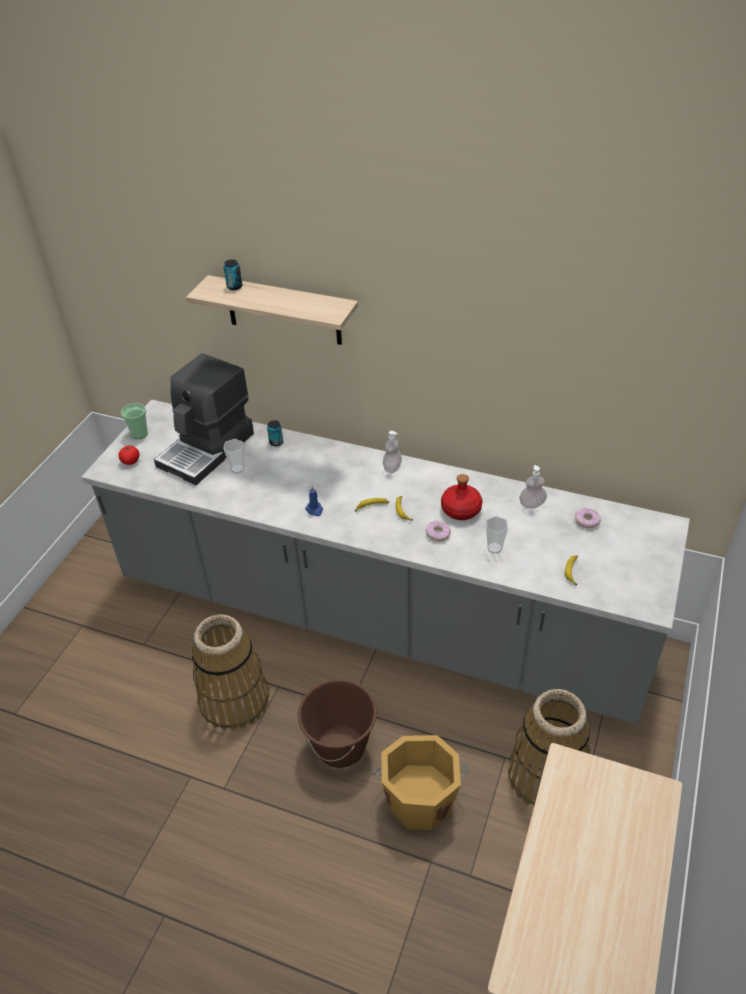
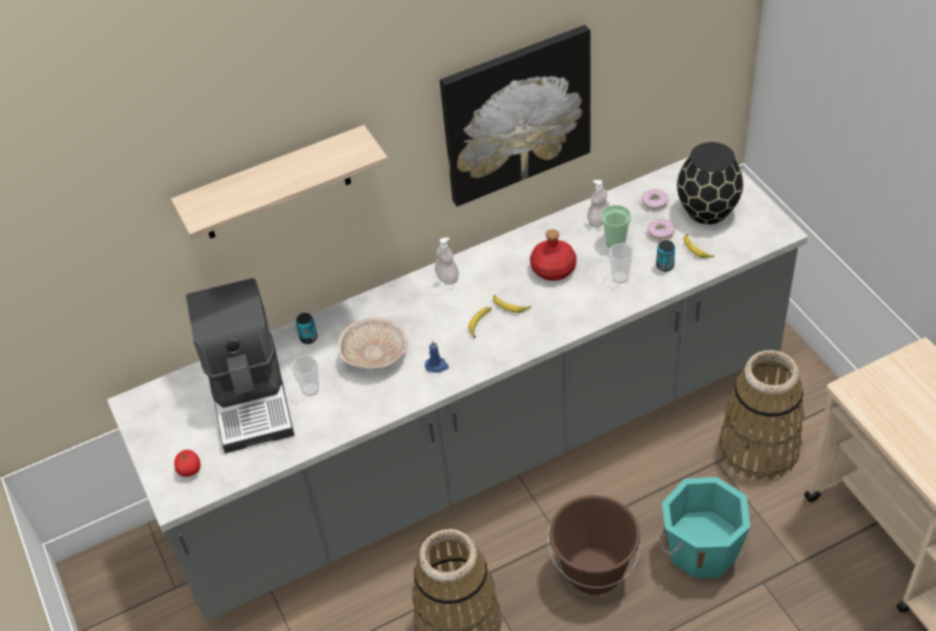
camera: 45 degrees left, 5 degrees up
(139, 434) = (153, 439): cup -> cup (615, 241)
(234, 287) = (222, 190): can -> can (665, 266)
(294, 478) = (375, 355): none -> beige bowl
(420, 800) = (701, 549): orange bucket -> turquoise bucket
(438, 534) = (564, 301): donut -> donut (660, 232)
(492, 370) = (516, 114): none -> picture
(617, 554) = (707, 211): none -> black vase

